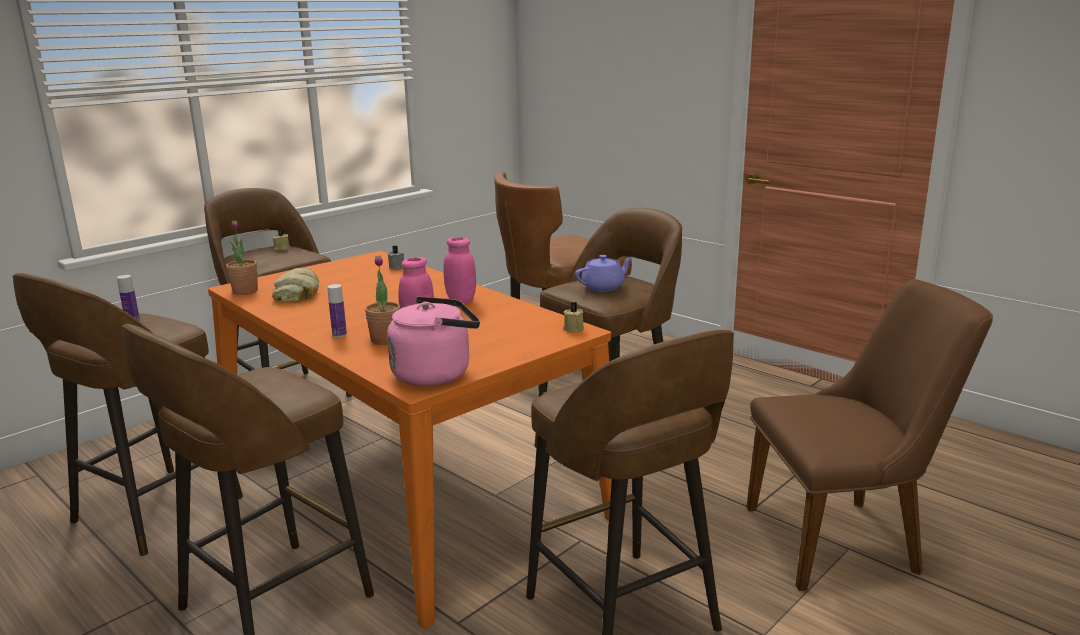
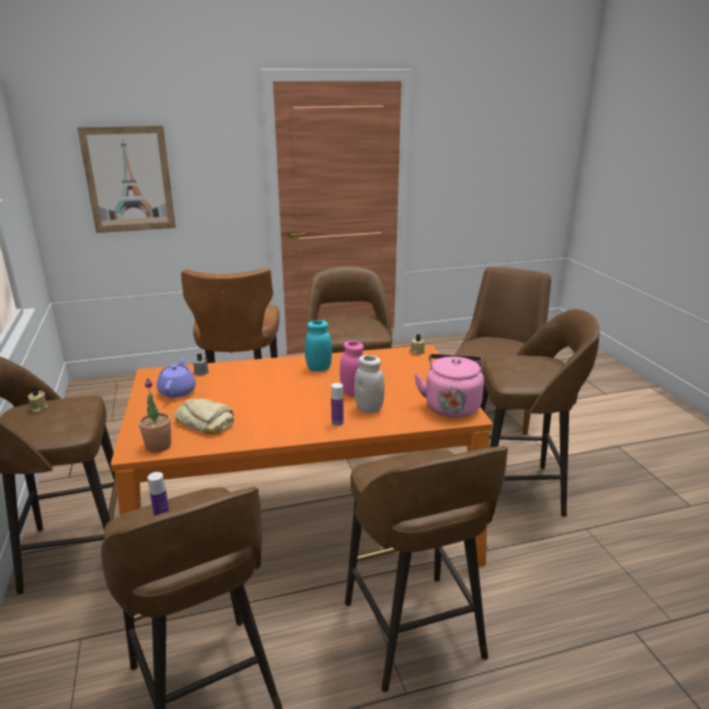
camera: 60 degrees left, 5 degrees up
(385, 339) = (369, 409): potted plant -> white jar
(461, 300) = (318, 368): pink jar -> turquoise jar
(593, 81) = (129, 179): none -> picture
(604, 287) = (351, 326): purple teapot -> purple teapot (177, 391)

